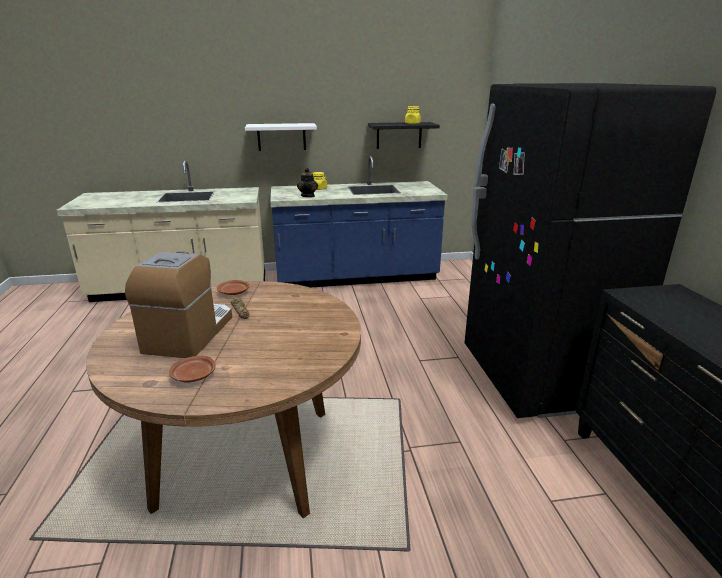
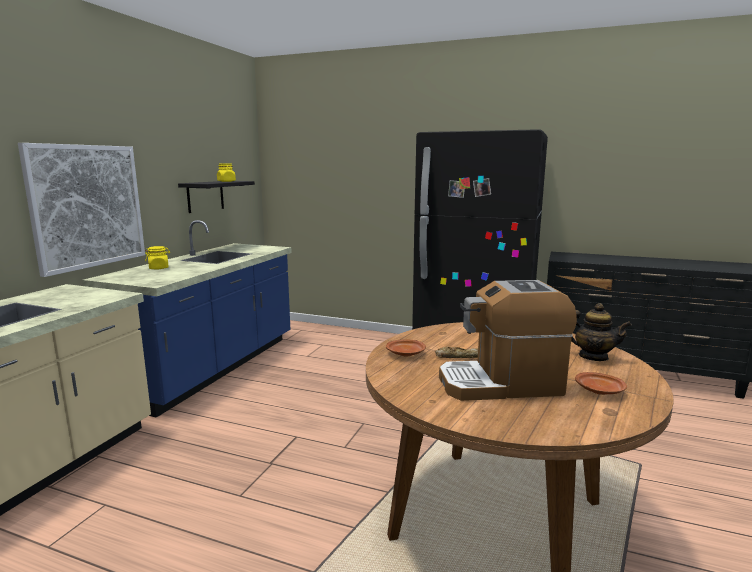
camera: 60 degrees left, 10 degrees down
(189, 334) = (501, 384): coffee machine -> coffee machine turned 45 degrees counterclockwise
(281, 137) = (87, 206): white shelf -> picture
(308, 196) = (178, 274): teapot -> teapot (593, 357)

